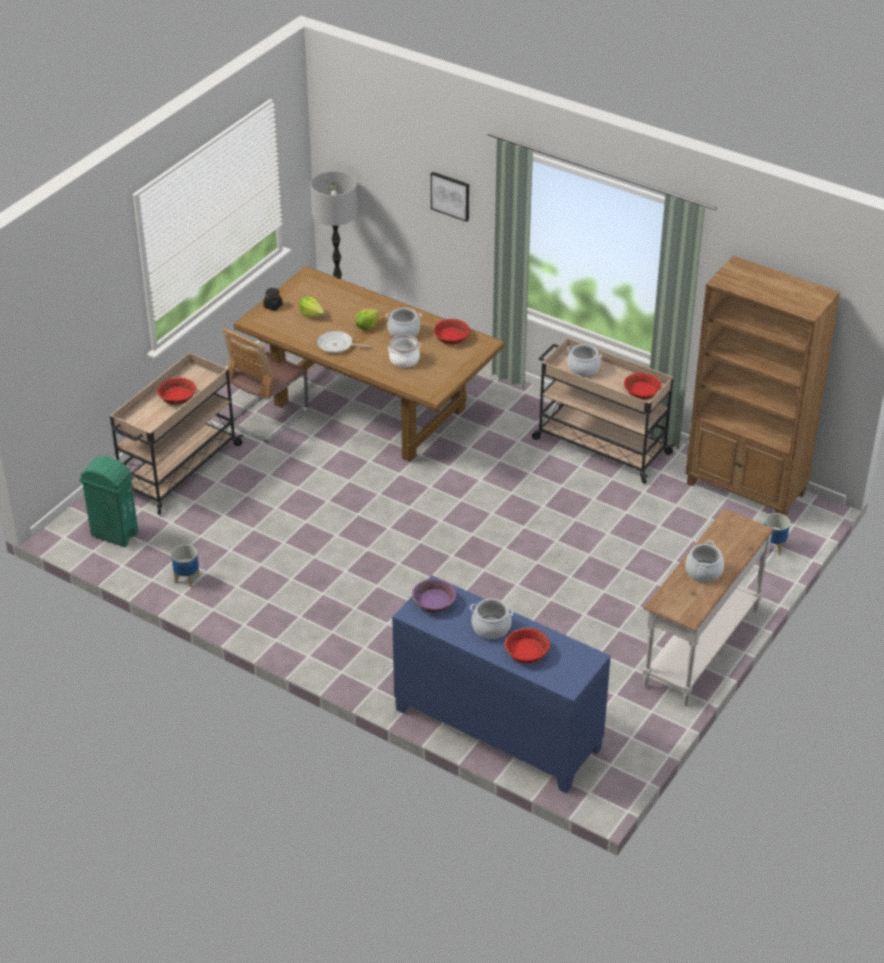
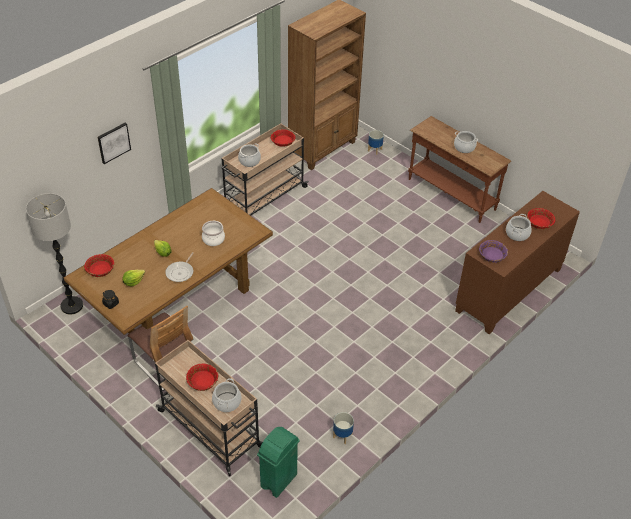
camera: 80 degrees left, 5 degrees up
(404, 332) = (179, 234): cooking pot -> cooking pot (227, 402)
(451, 337) = (196, 212): red bowl -> red bowl (100, 270)
(496, 730) = (509, 290): blue cabinet -> brown cabinet
(700, 647) = (451, 194): white console table -> brown console table

